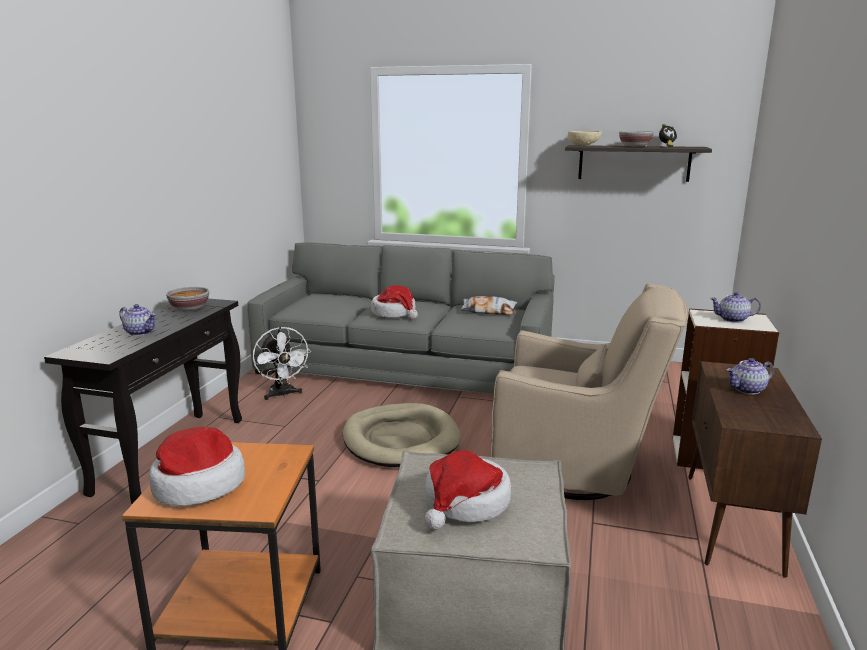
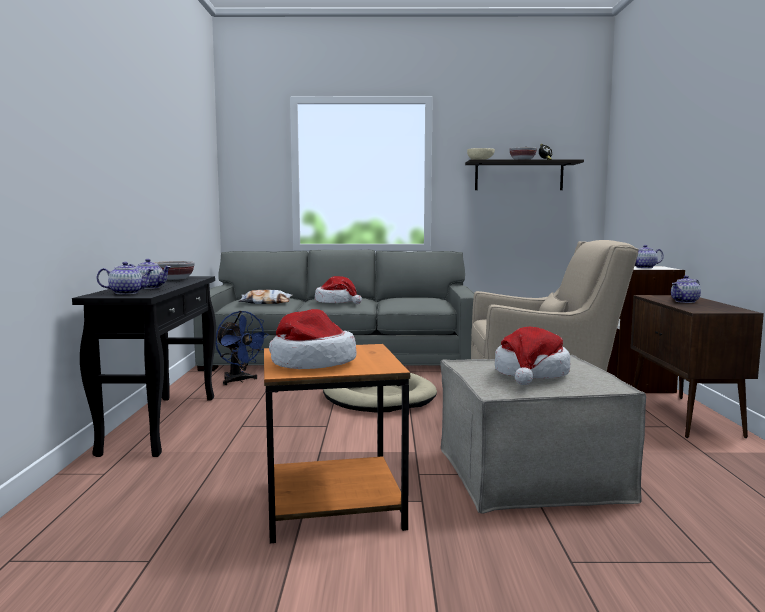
camera: 15 degrees left, 10 degrees down
(103, 347) = (127, 293): none -> teapot
(282, 395) = (239, 381): white fan -> blue fan
(488, 311) = (417, 298): pillow -> pillow (265, 303)

